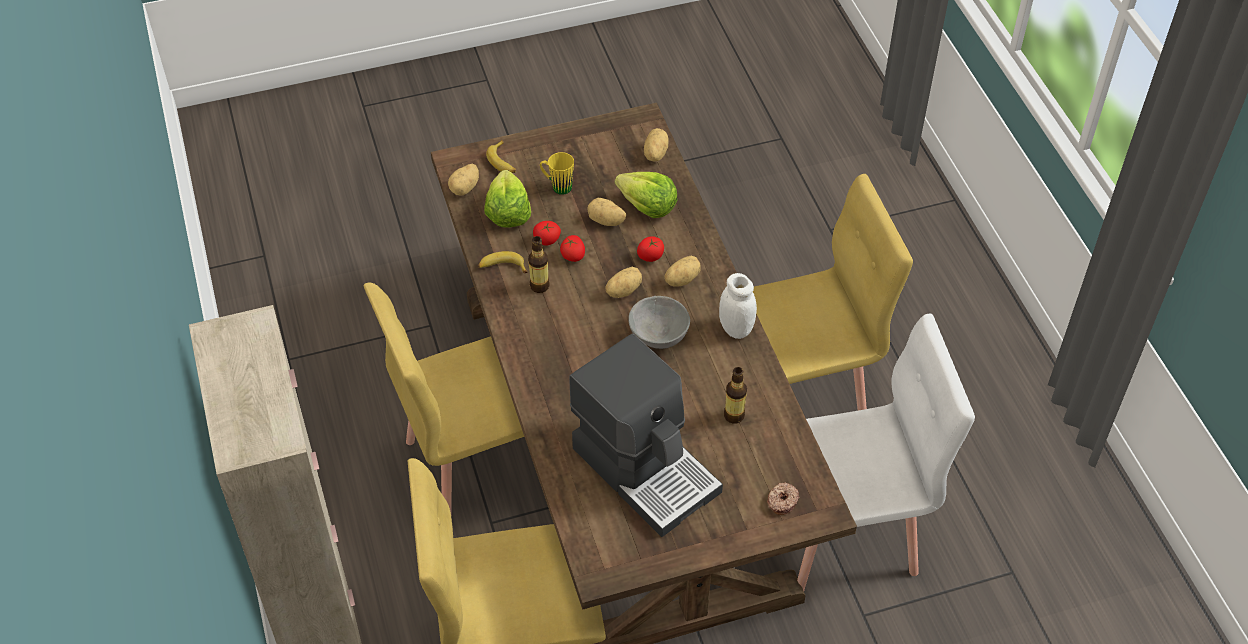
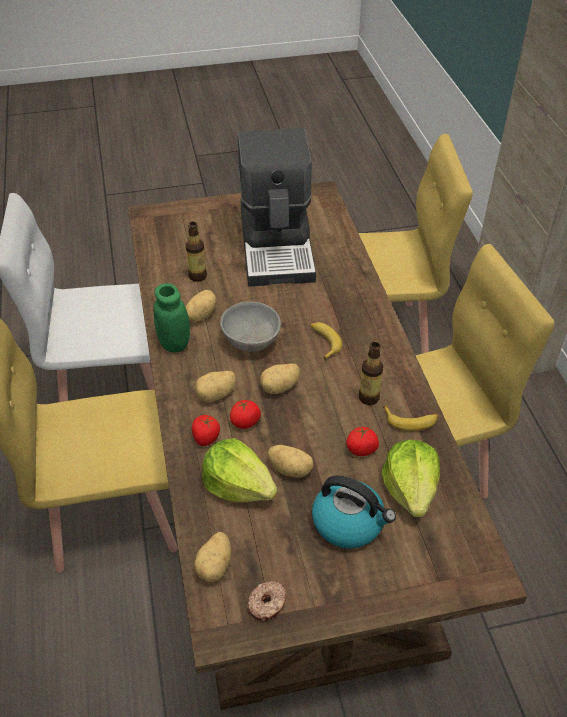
camera: 175 degrees left, 5 degrees down
(465, 188) = (468, 528): potato -> potato (200, 315)
(503, 162) = (423, 568): banana -> banana (324, 342)
(557, 186) = (349, 523): yellow mug -> kettle
(573, 256) = (332, 428): tomato -> tomato (206, 438)
(646, 467) = (278, 247): coffee machine -> coffee machine turned 150 degrees counterclockwise
(736, 328) = (174, 343): white jar -> green jar
(782, 501) = (177, 222): donut -> donut (267, 604)

